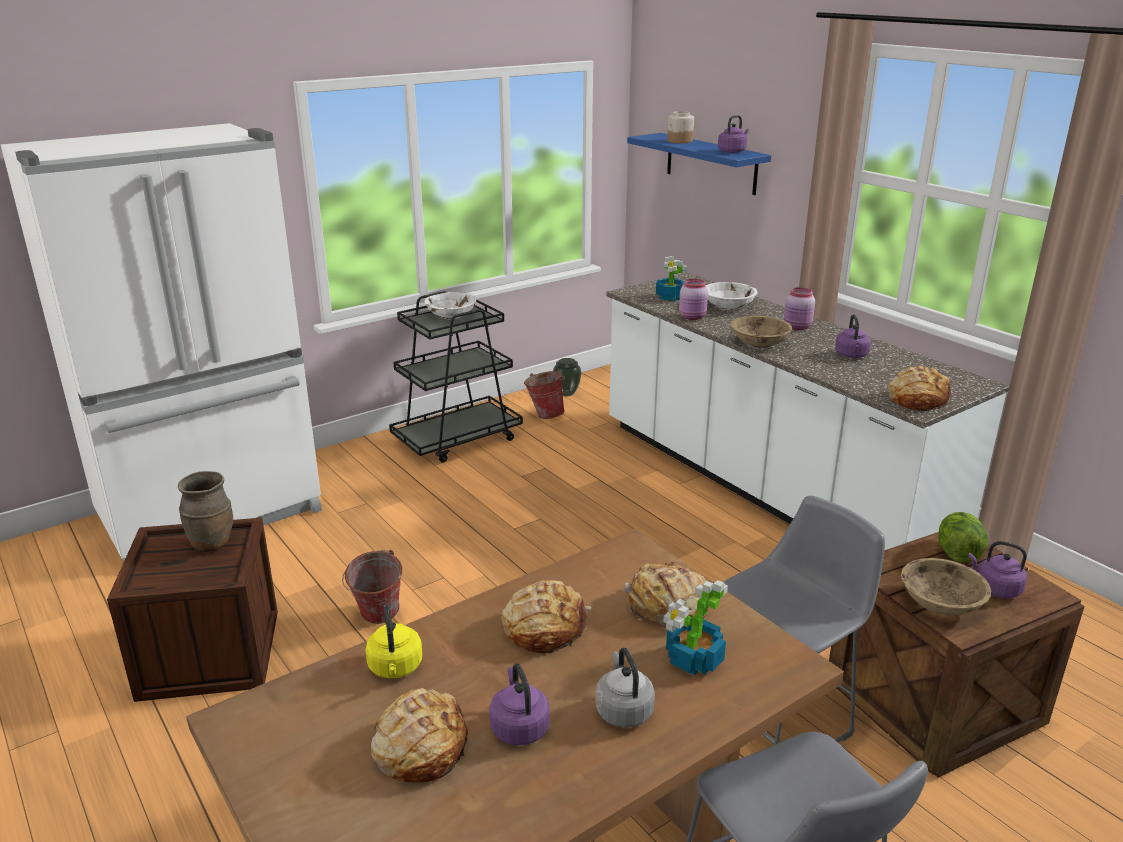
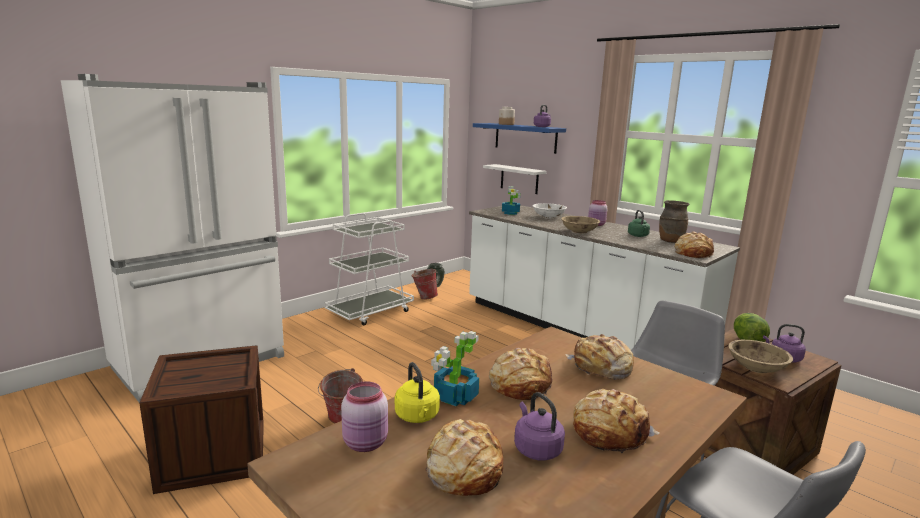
camera: 10 degrees left, 10 degrees down
(212, 543) = (220, 363): brown vase -> brown vase (670, 241)
(451, 316) = (368, 227): white bowl -> none
(458, 439) = (370, 312): black cart -> white cart
(623, 710) = (609, 431): grey kettle -> bread
(693, 317) = (530, 221): pink jar -> pink jar (366, 443)
(693, 660) = (639, 397): potted plant -> potted plant (455, 397)
(701, 229) = (519, 179): none -> white shelf
(851, 355) = (638, 236): purple kettle -> green kettle

